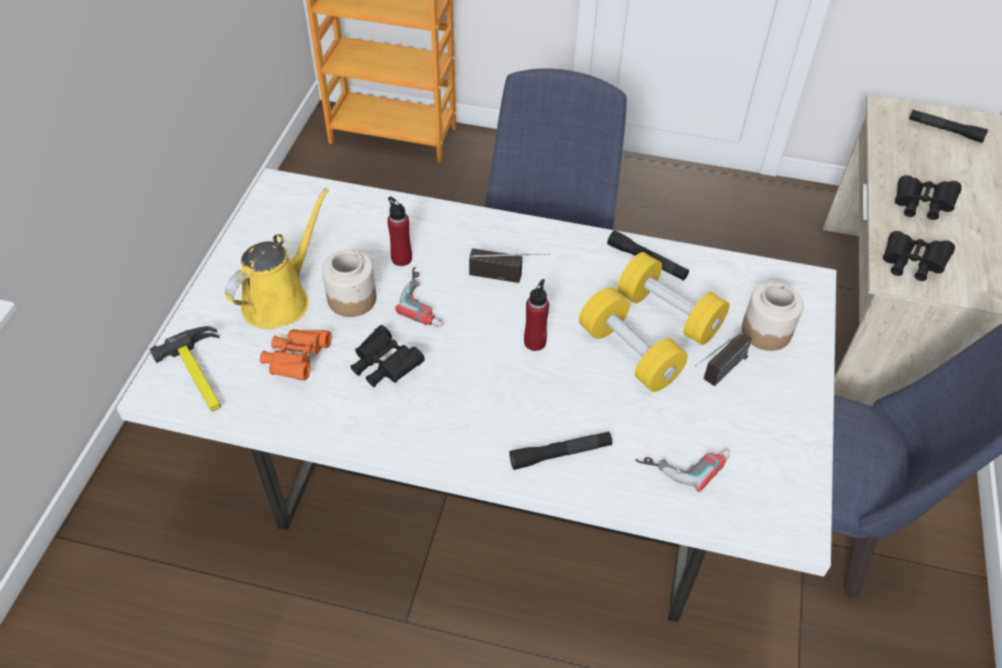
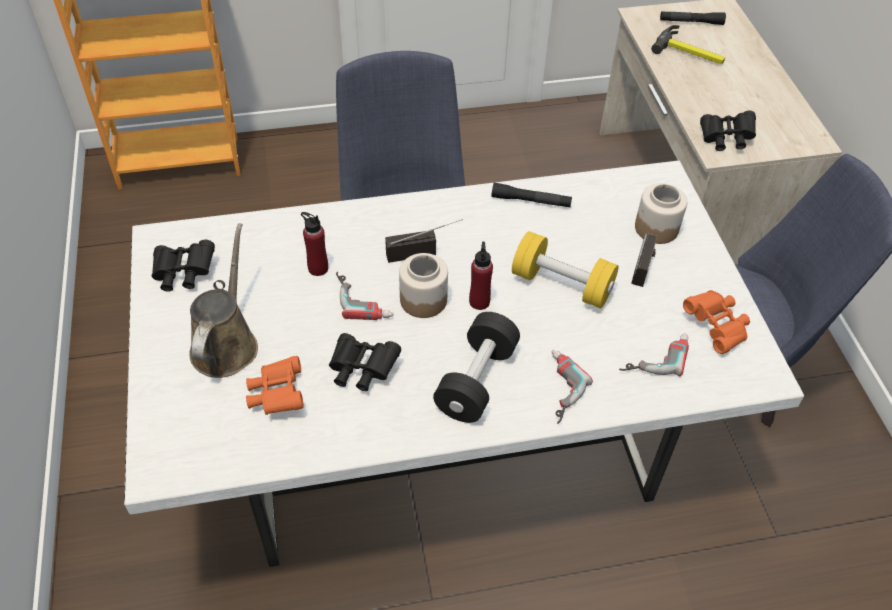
camera: 25 degrees left, 0 degrees up
(202, 374) = (193, 441): hammer -> hammer (690, 52)
(280, 299) = (226, 344): yellow watering can -> brown watering can
(352, 298) = (294, 319): jar -> jar (423, 299)
(486, 417) = (476, 380): none -> black dumbbell
(560, 454) = (556, 388): black flashlight -> power drill
(668, 313) = (573, 239): yellow dumbbell -> none
(771, 457) = (716, 327): none -> orange binoculars
(921, 206) = (707, 89): black binoculars -> black binoculars (183, 274)

